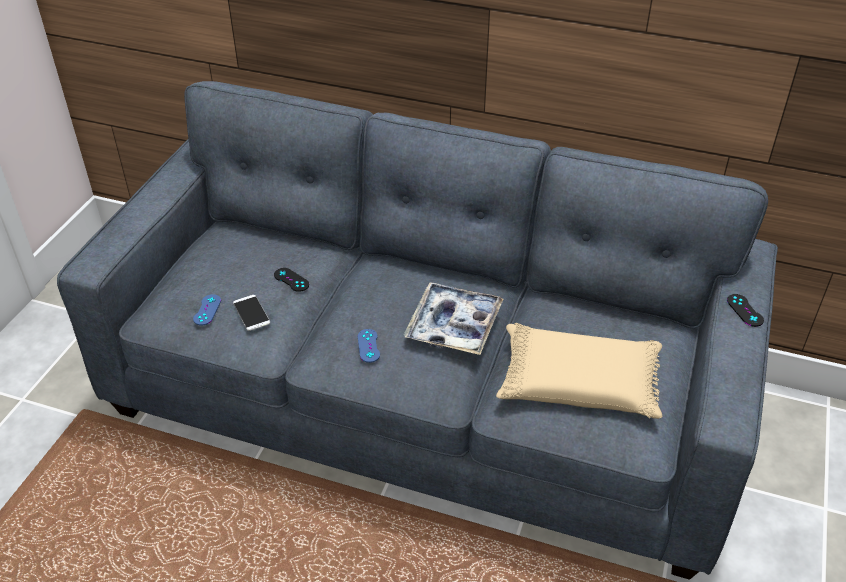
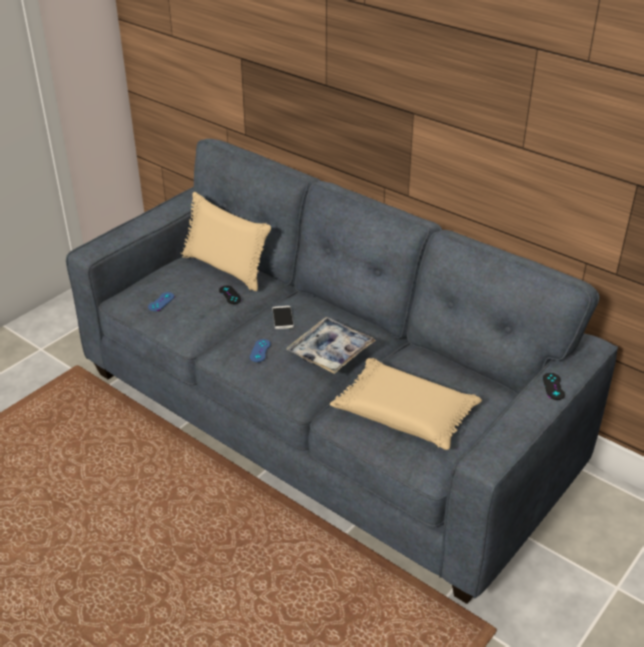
camera: 20 degrees right, 5 degrees down
(251, 313) = (190, 310): phone -> phone (282, 318)
(266, 245) = (226, 268): none -> beige pillow

